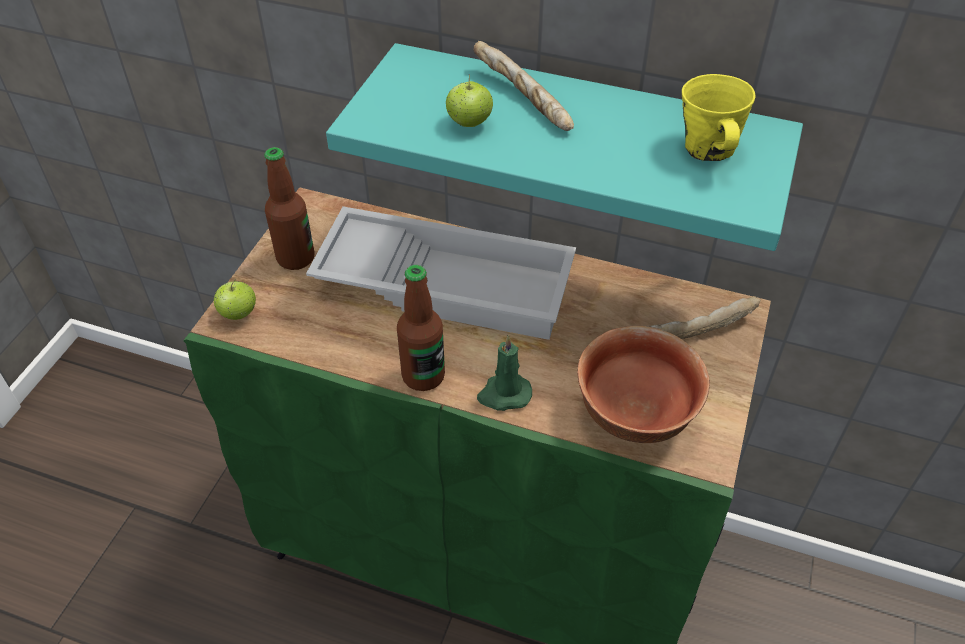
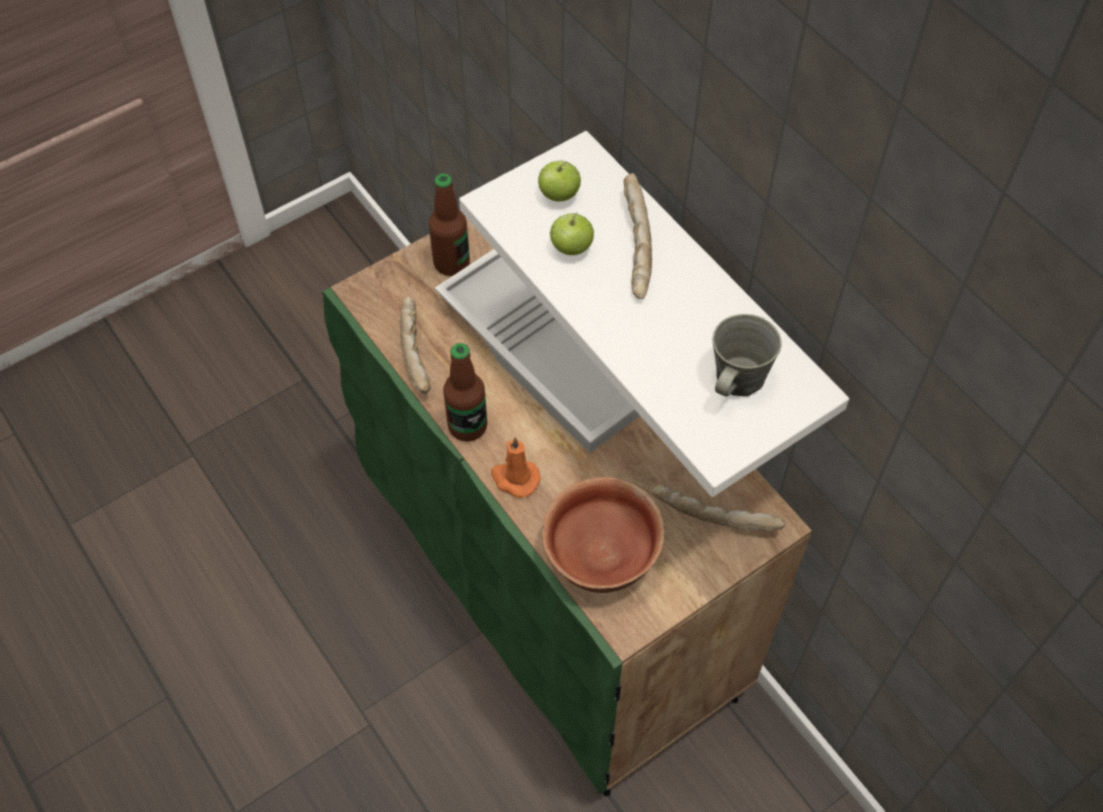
camera: 35 degrees right, 10 degrees up
(238, 314) = (374, 291): apple -> apple (559, 195)
(322, 340) = (417, 351): none -> bread
(504, 394) = (514, 478): green candle -> orange candle
(582, 140) = (702, 297): turquoise shelf -> white shelf
(709, 151) = (737, 380): yellow mug -> grey mug

